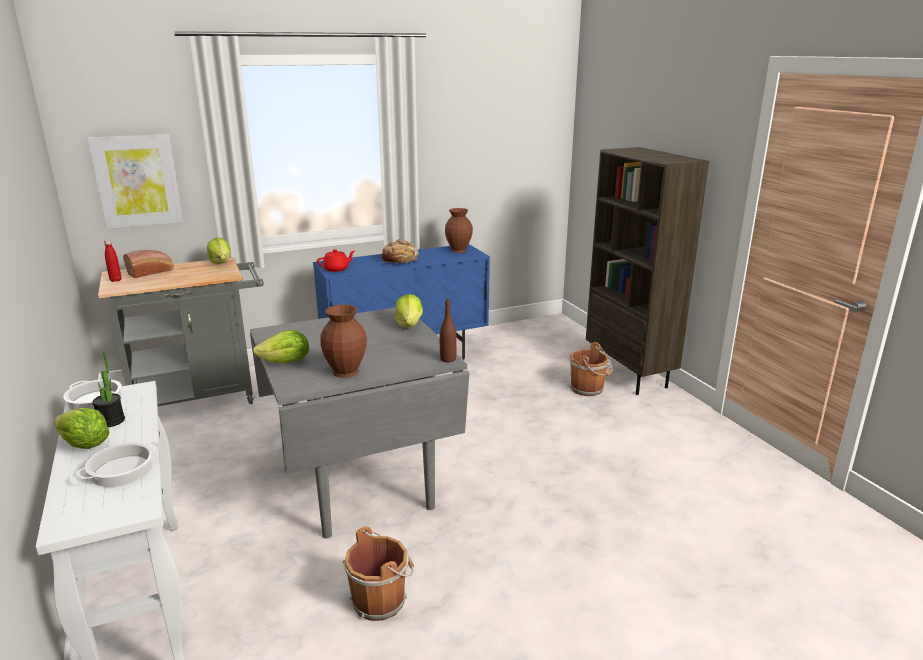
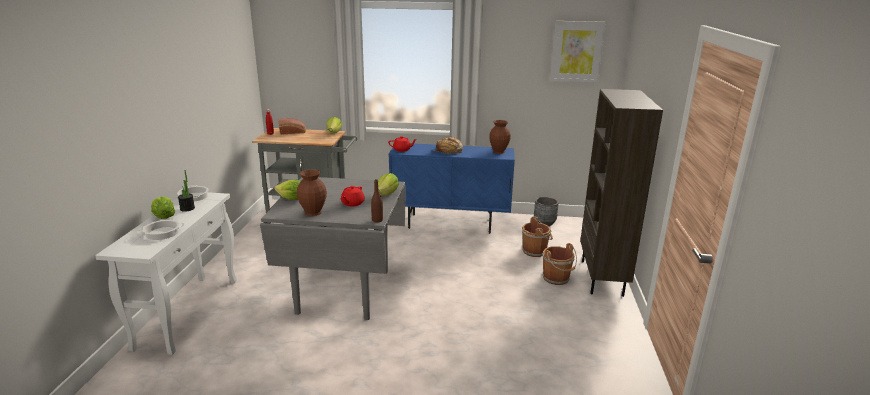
camera: 30 degrees right, 0 degrees up
(137, 181) = (299, 76): picture -> picture (577, 51)
(381, 600) = (288, 357): brown bucket -> brown bucket (535, 251)
(382, 347) = (352, 203): none -> red teapot
(510, 332) = (544, 223): none -> grey planter

